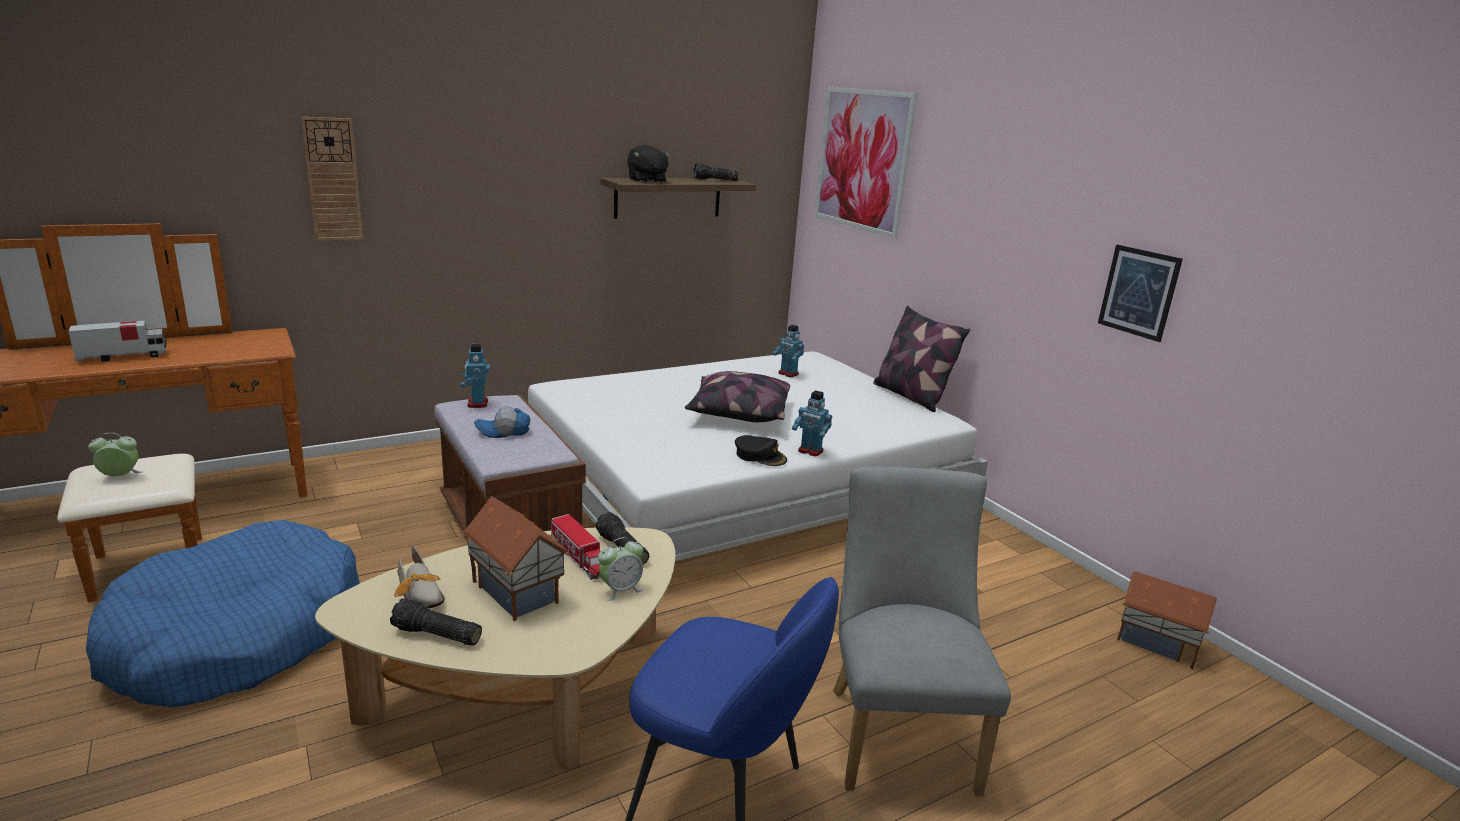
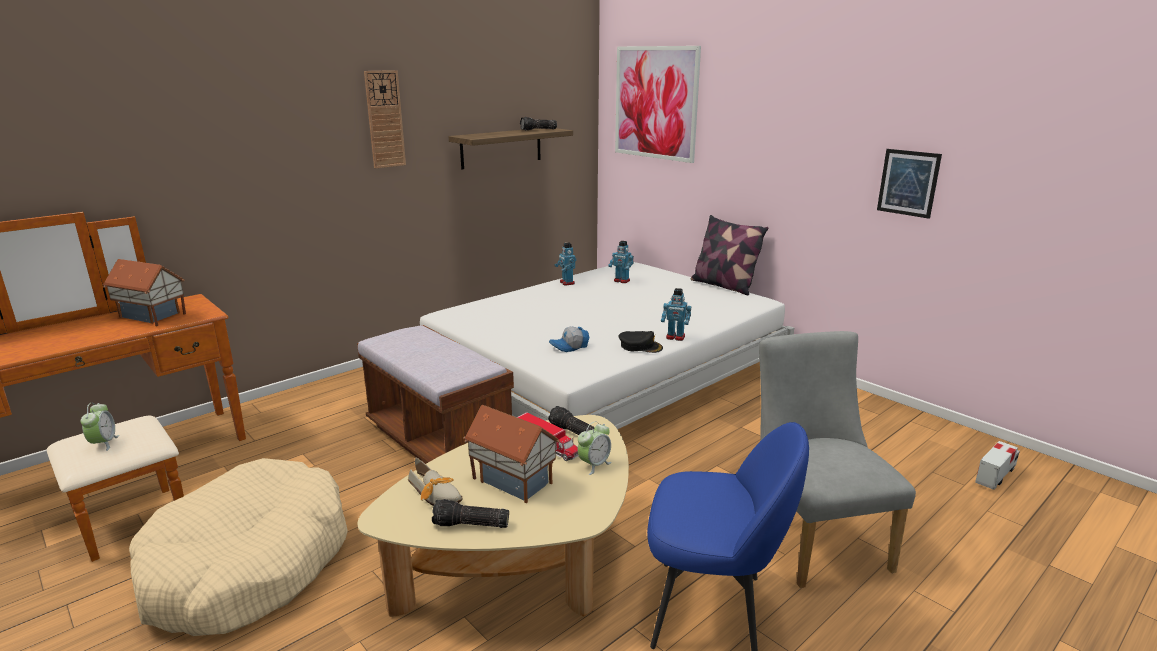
camera: 10 degrees left, 0 degrees up
(120, 477) = (104, 443): alarm clock -> alarm clock turned 105 degrees clockwise
(123, 357) = (70, 337): toy truck -> toy truck (995, 475)
(237, 636) = (248, 565): blue dog bed -> beige dog bed
(332, 180) = (230, 158): wall clock -> wall clock (385, 119)
(477, 403) = (395, 336): toy robot -> toy robot (566, 283)
(503, 432) = (433, 356): cap -> cap (570, 347)
(646, 180) = (488, 135): black plush toy -> none
(738, 414) = (603, 316): pillow -> none
(1156, 644) = (957, 443): toy house -> toy house (151, 316)

